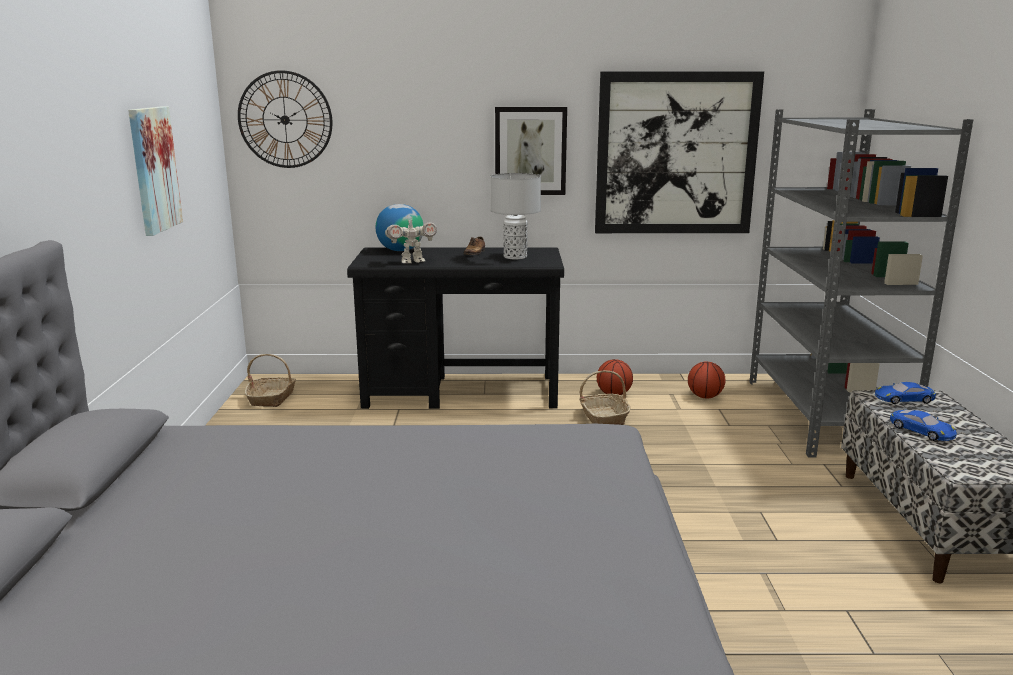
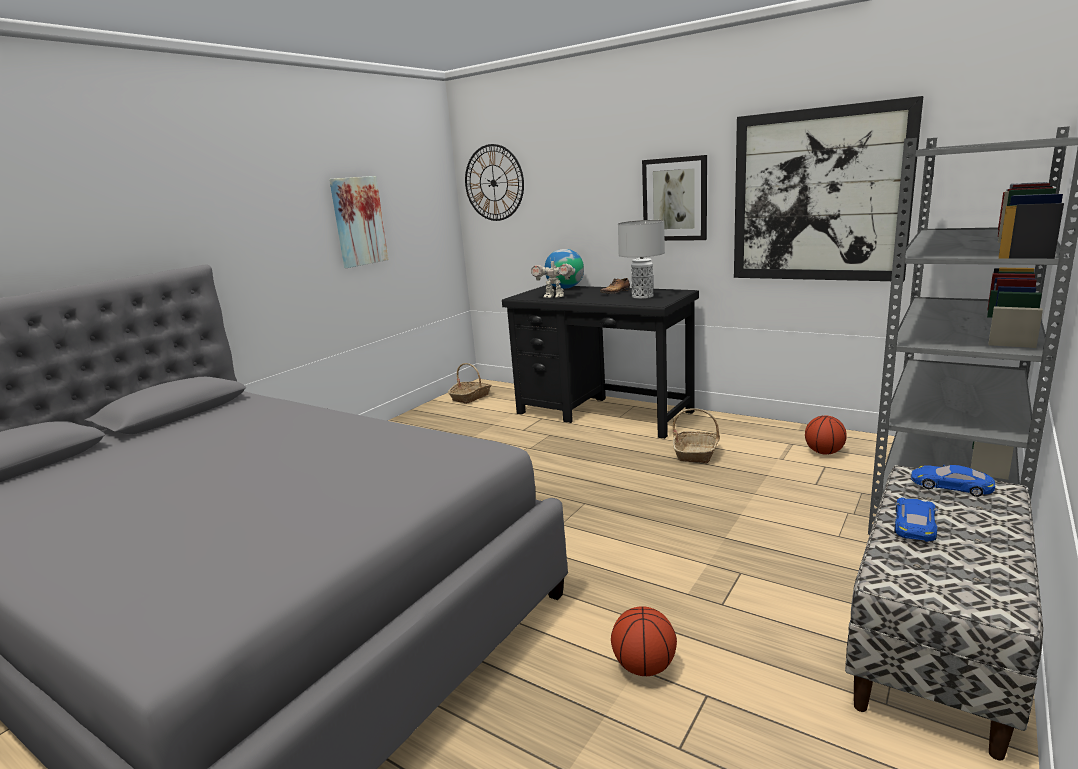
camera: 35 degrees right, 0 degrees up
(613, 394) = (731, 435): basketball -> basketball (644, 667)
(922, 431) = (914, 524): blue toy car -> blue toy car turned 150 degrees counterclockwise

